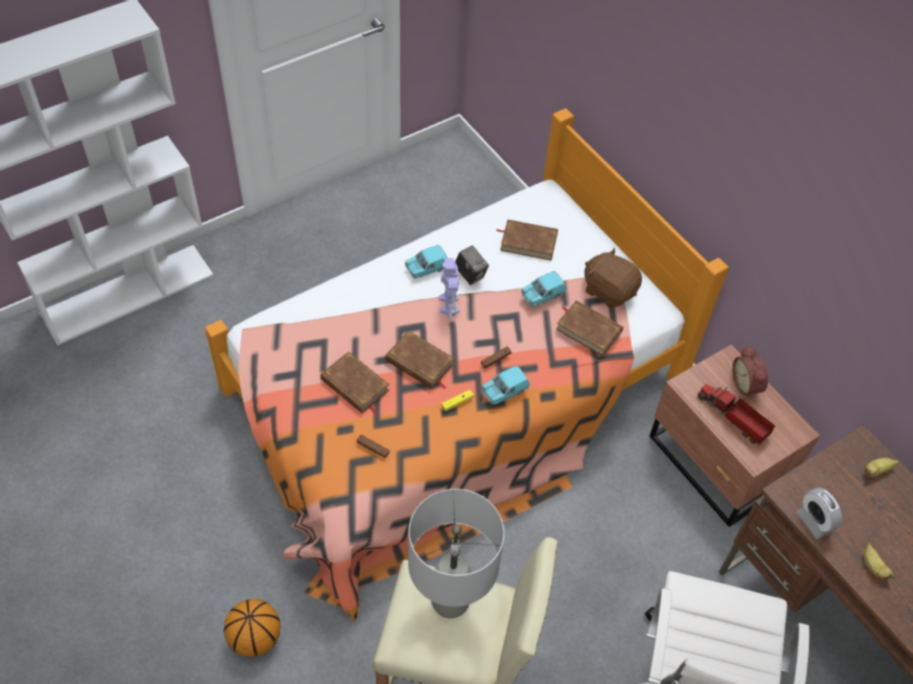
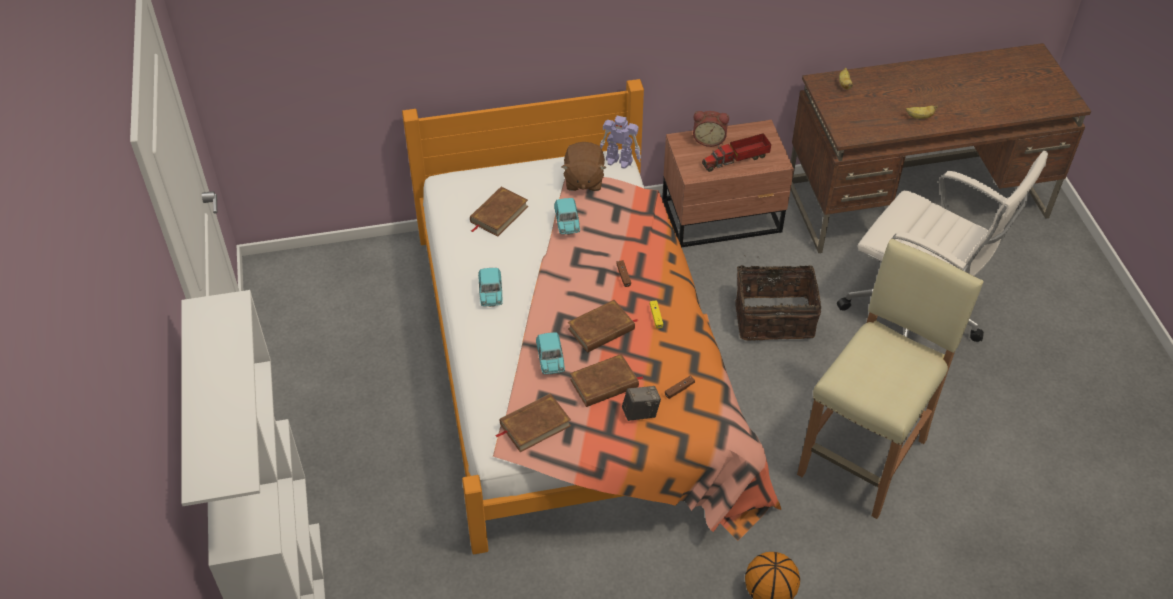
camera: 65 degrees left, 5 degrees down
(449, 305) = (547, 288): toy robot -> toy robot (619, 161)
(449, 601) = (867, 364): grey table lamp -> none
(470, 274) = (518, 264): camera -> camera (640, 413)
(504, 391) = (659, 281): turquoise toy car -> turquoise toy car (550, 360)
(588, 330) = (619, 207): brown book -> brown book (534, 425)
(602, 551) = (773, 316): none -> basket
(609, 290) = (583, 180): brown plush toy -> brown plush toy turned 60 degrees counterclockwise
(814, 522) = (874, 131): alarm clock -> none

